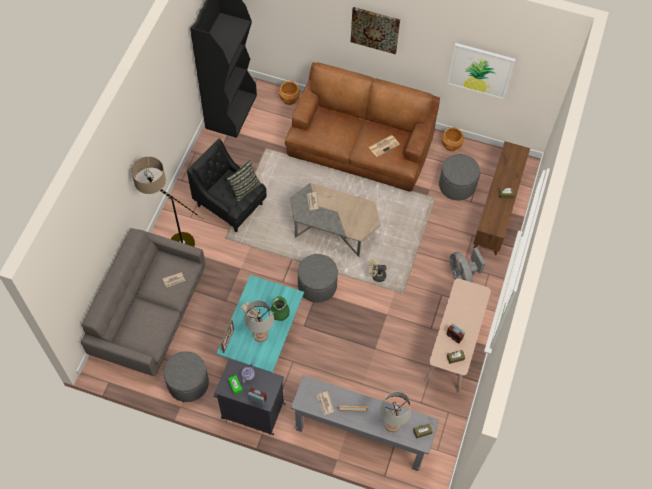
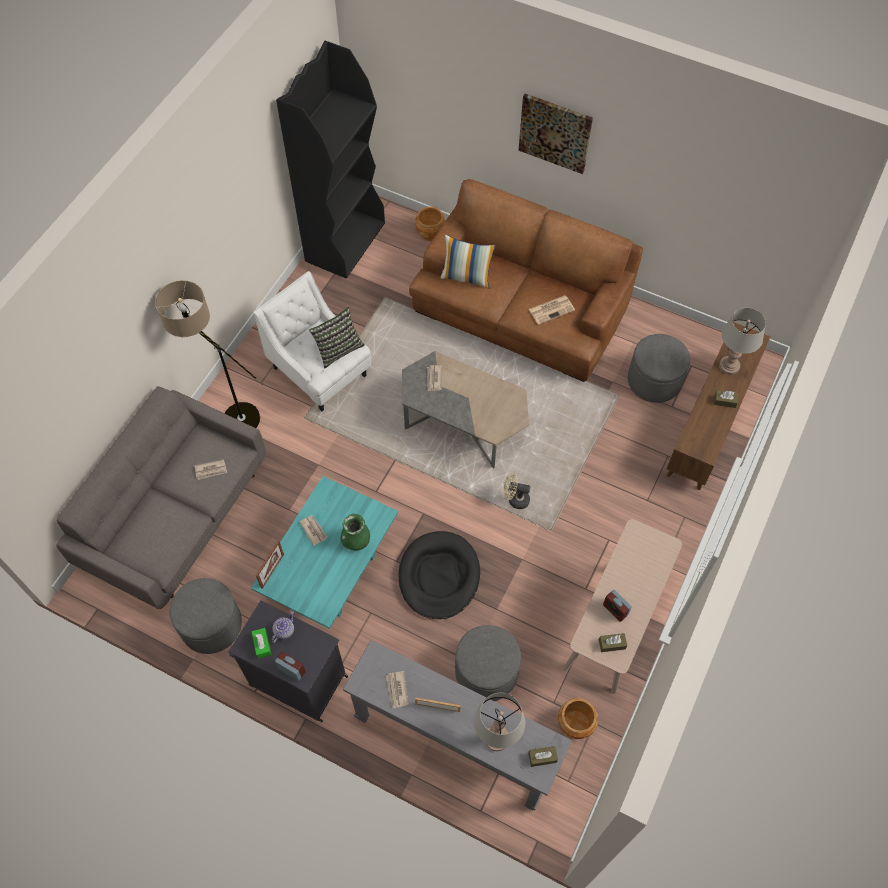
camera: 10 degrees right, 0 degrees up
(230, 205) = (320, 372): black armchair -> white armchair
(260, 335) = (322, 568): grey table lamp -> grey table lamp (729, 366)
(317, 285) = (425, 503): grey ottoman -> grey ottoman (486, 671)
(323, 129) = (467, 277): none -> pillow
(334, 332) = (439, 576): none -> black dog bed
(451, 145) = (653, 322): brown planter -> brown planter (575, 723)
(462, 277) = (644, 516): grey fan -> none
(480, 70) = (708, 209): picture -> none

